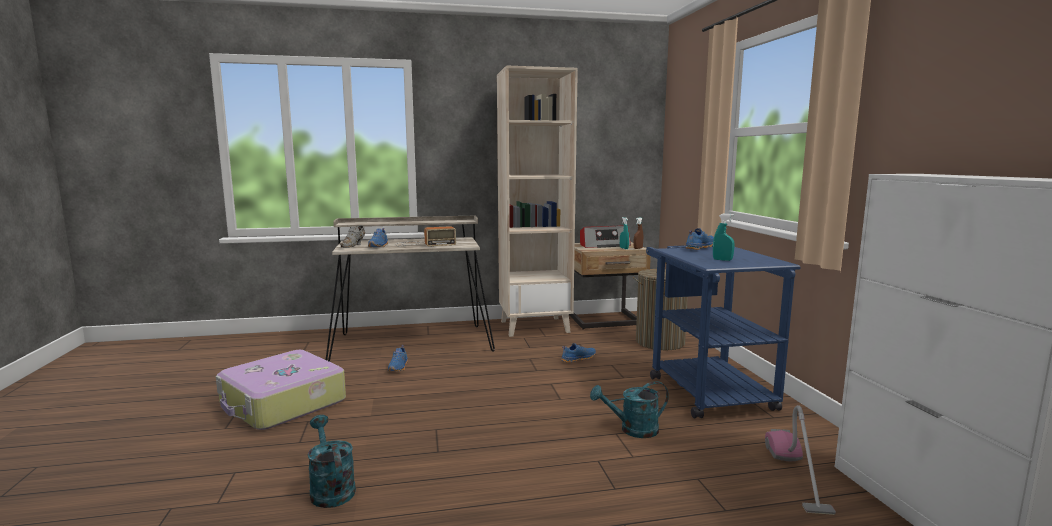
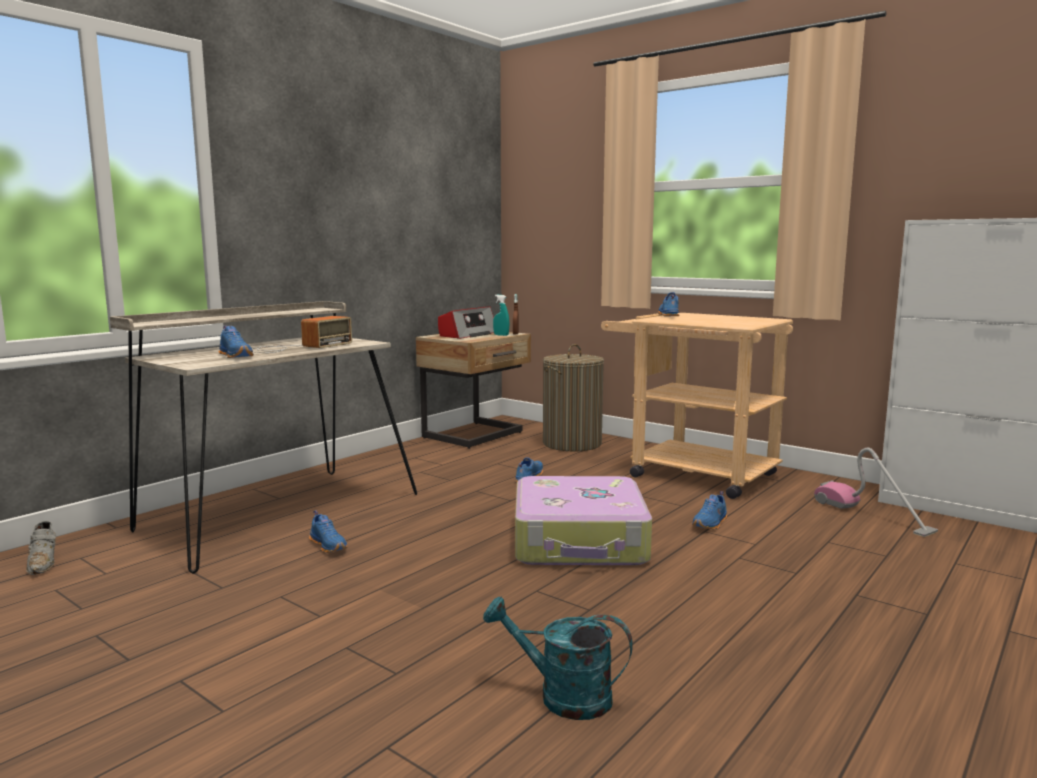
camera: 40 degrees left, 0 degrees up
(282, 403) = (246, 644): suitcase -> suitcase (580, 541)
(354, 245) = (187, 360): grey shoe -> grey shoe (44, 563)
(535, 326) = (407, 457): beige bookcase -> none
(632, 430) = (711, 524): turquoise watering can -> blue shoe
(704, 388) = (690, 473): blue cart -> beige cart
(722, 260) = (730, 321): turquoise spray bottle -> none

